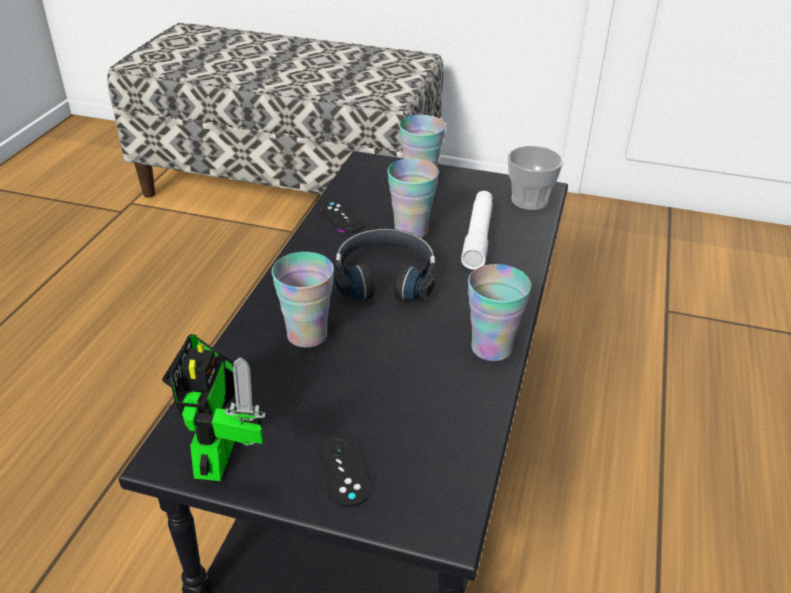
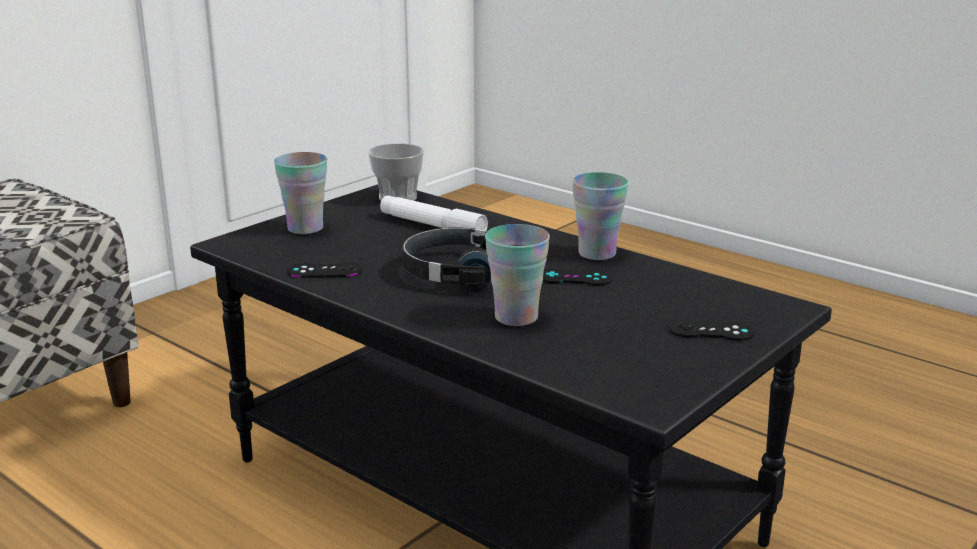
camera: 65 degrees left, 15 degrees down
(218, 450) = (656, 379): toy robot -> none
(411, 231) = (390, 248): cup -> none
(417, 348) = (574, 278): none -> black game controller

